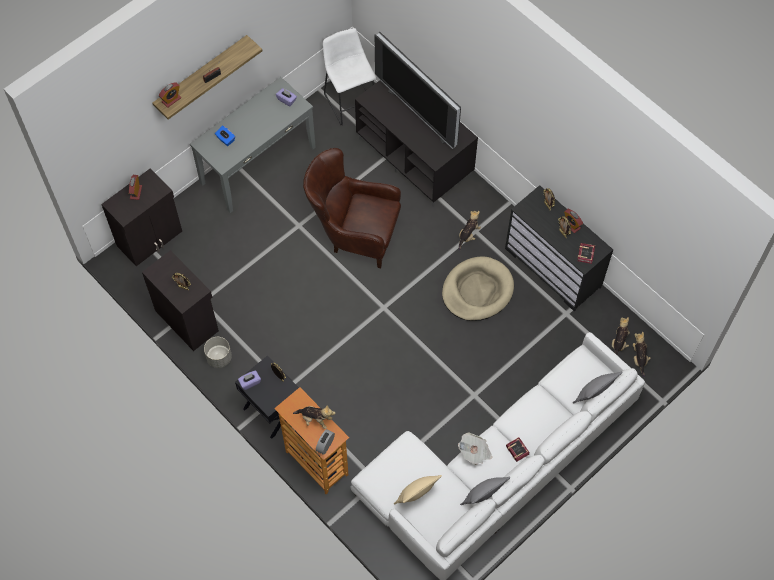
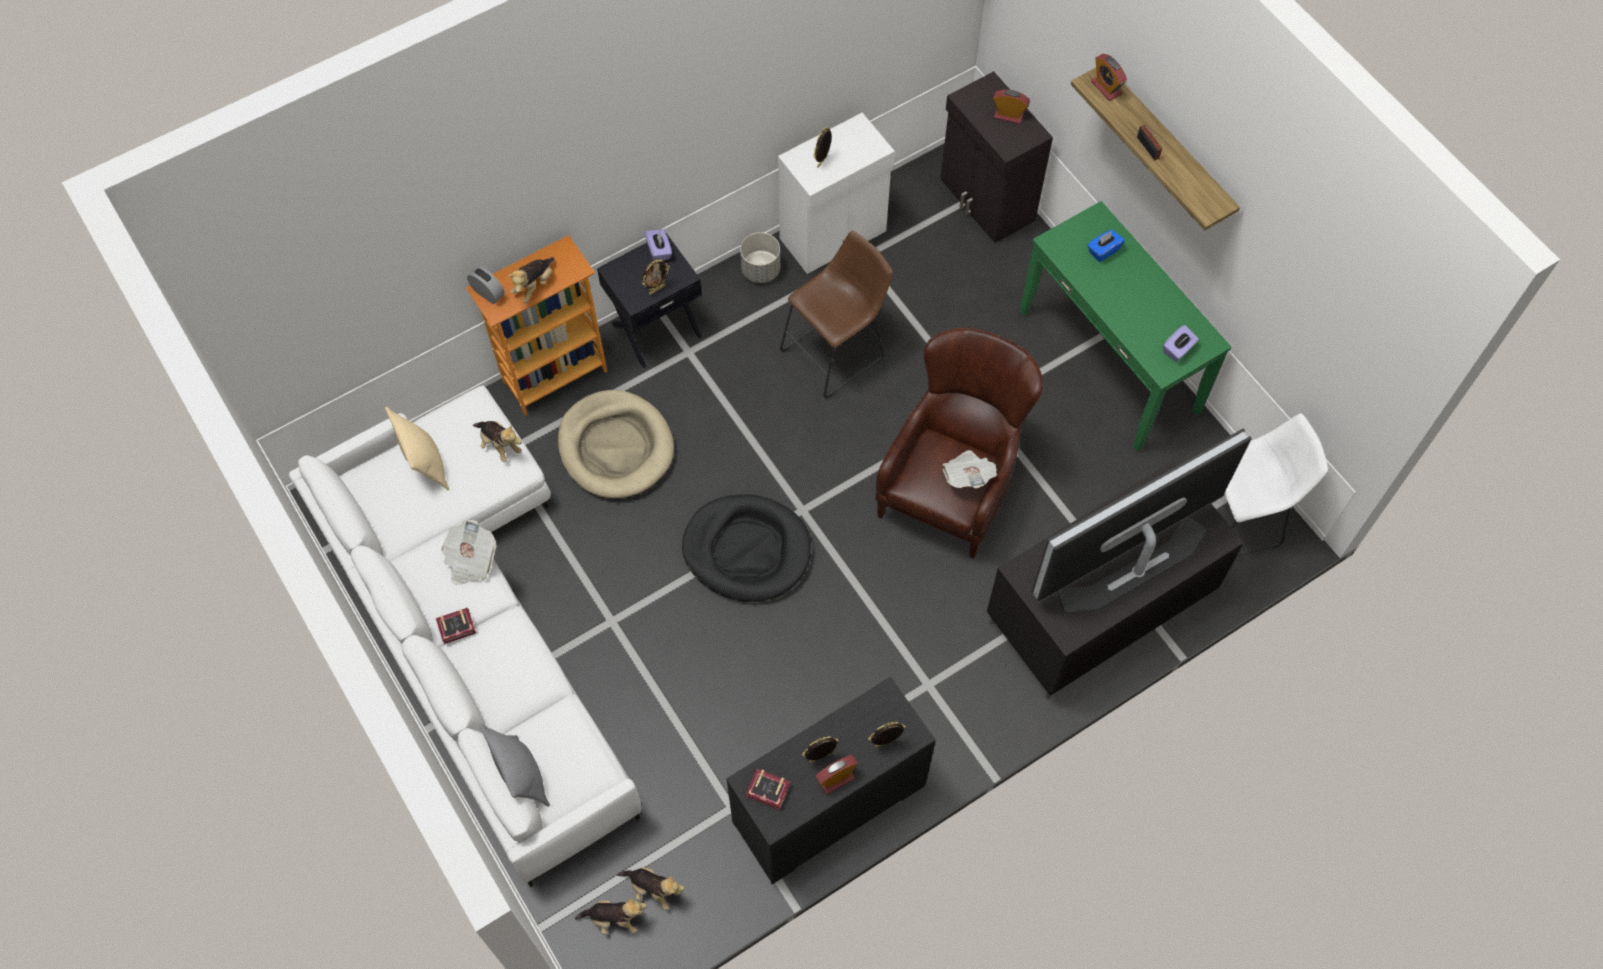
camera: 100 degrees right, 0 degrees up
(187, 319) = (834, 235): black cabinet -> white cabinet
(257, 165) = (1109, 360): grey console table -> green console table
(273, 305) = (837, 352): none -> brown stool
(370, 203) = (968, 476): none -> newspaper
(415, 332) = (747, 550): none -> black dog bed
(468, 235) = (921, 671): plush toy -> plush toy (499, 445)
(477, 290) = (806, 664): beige dog bed -> beige dog bed (616, 447)
(483, 497) = (395, 560): grey pillow -> none

